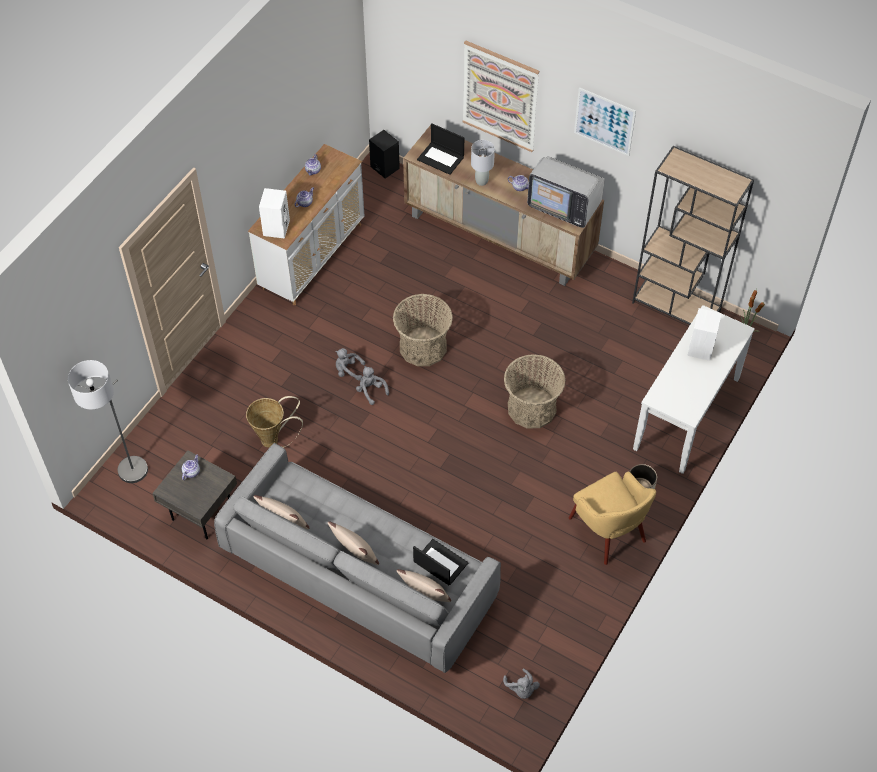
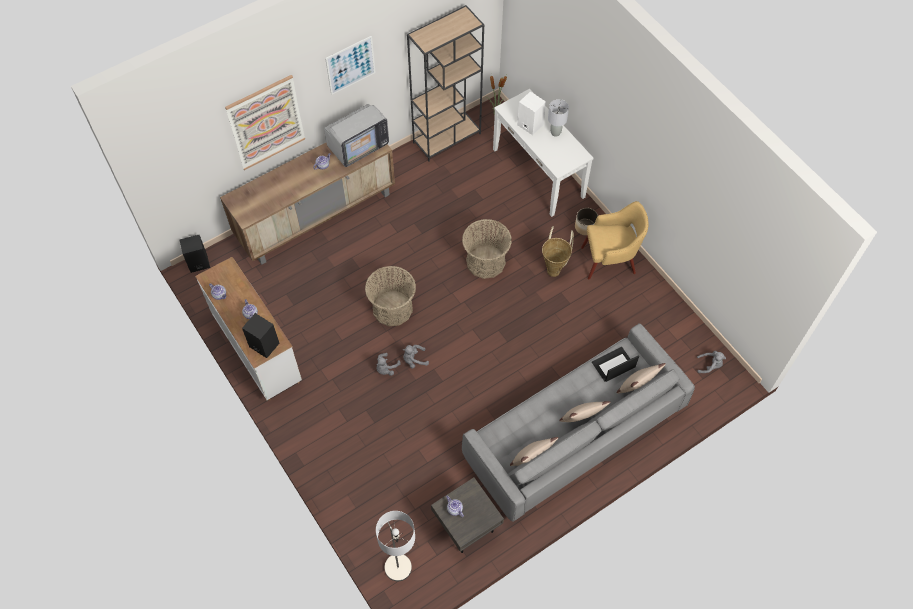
camera: 65 degrees left, 5 degrees up
(274, 440) = (424, 447): basket -> basket (554, 268)
(276, 227) = (263, 345): white speaker -> black speaker
(441, 158) = (260, 204): laptop -> none
(482, 181) = (301, 187): grey table lamp -> grey table lamp (555, 132)

